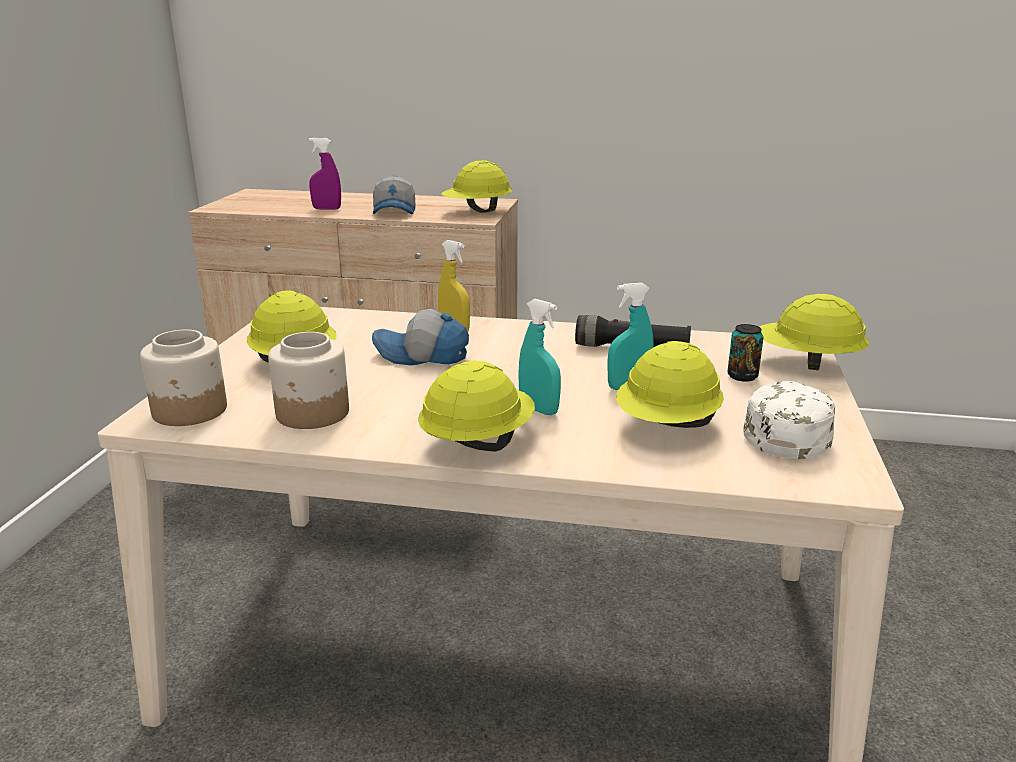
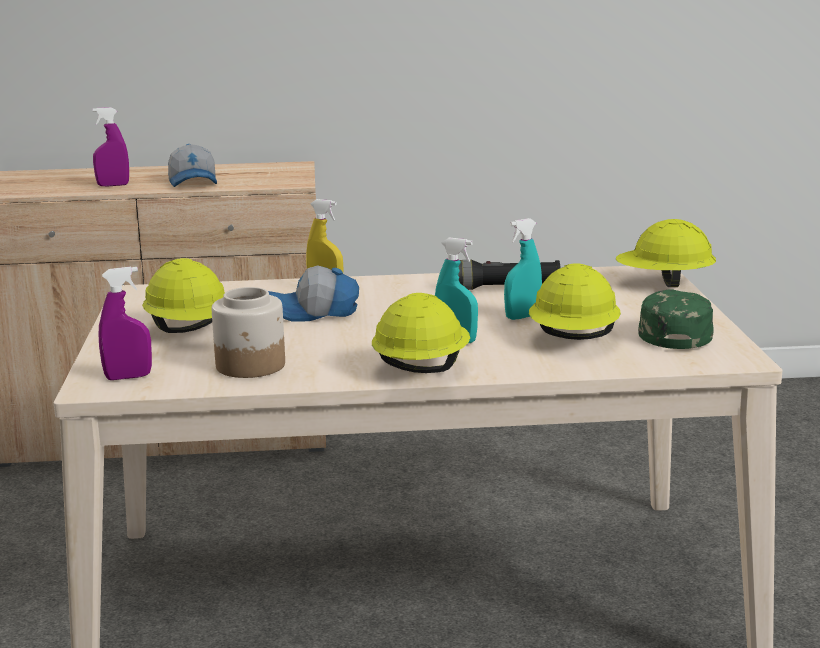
camera: 15 degrees left, 5 degrees down
(190, 411) = (128, 377): jar -> purple spray bottle
(477, 211) = (284, 176): yellow hard hat -> none
(742, 376) = (615, 299): can -> none
(788, 429) = (673, 331): white cap -> green cap

